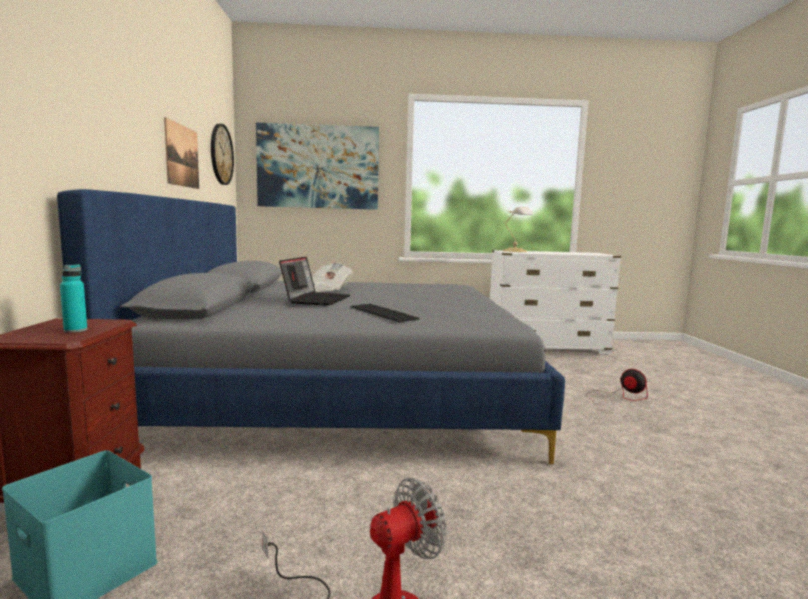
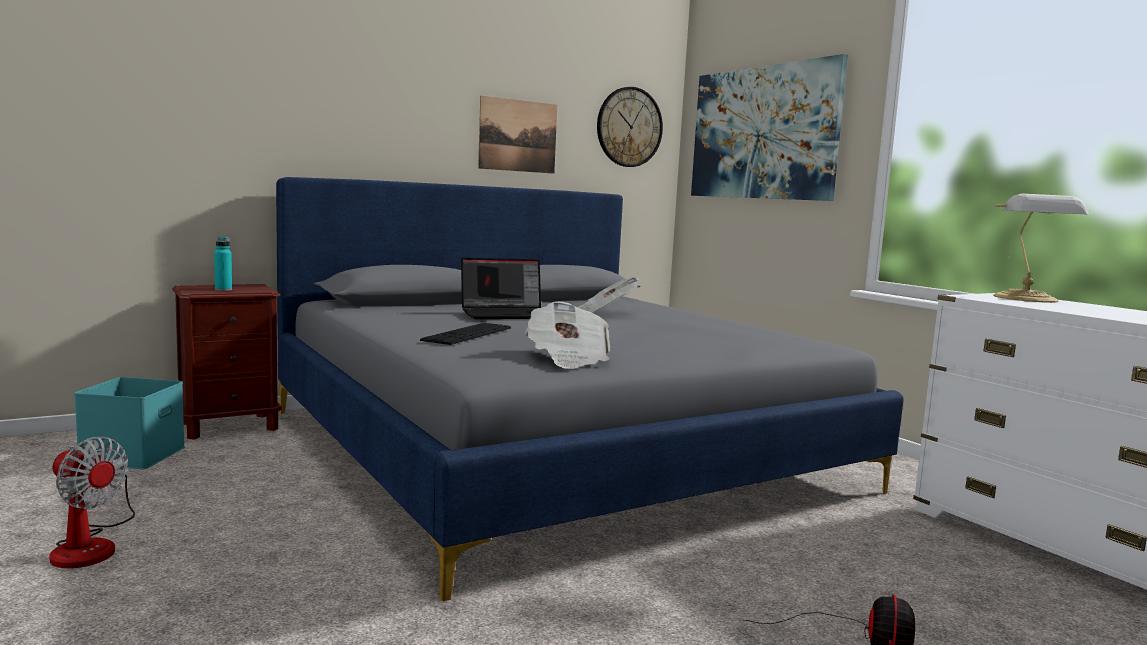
camera: 60 degrees right, 0 degrees up
(478, 310) = (567, 359): none -> newspaper

